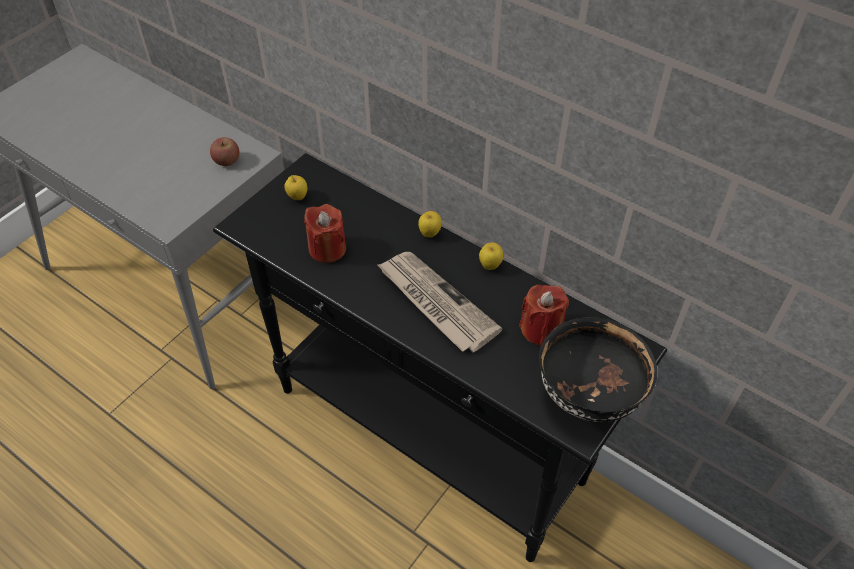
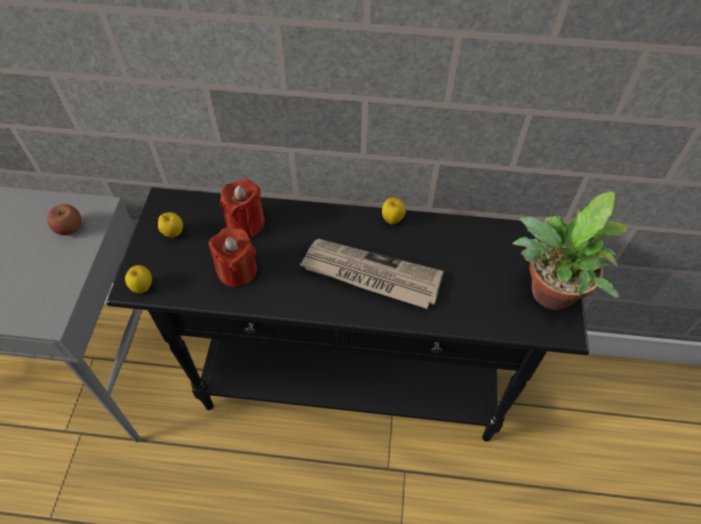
camera: 30 degrees left, 5 degrees up
(430, 234) = (321, 214): apple -> apple (143, 287)
(541, 329) = (472, 256): red candle -> red candle (246, 222)
(587, 396) = (548, 296): black bowl -> potted plant

